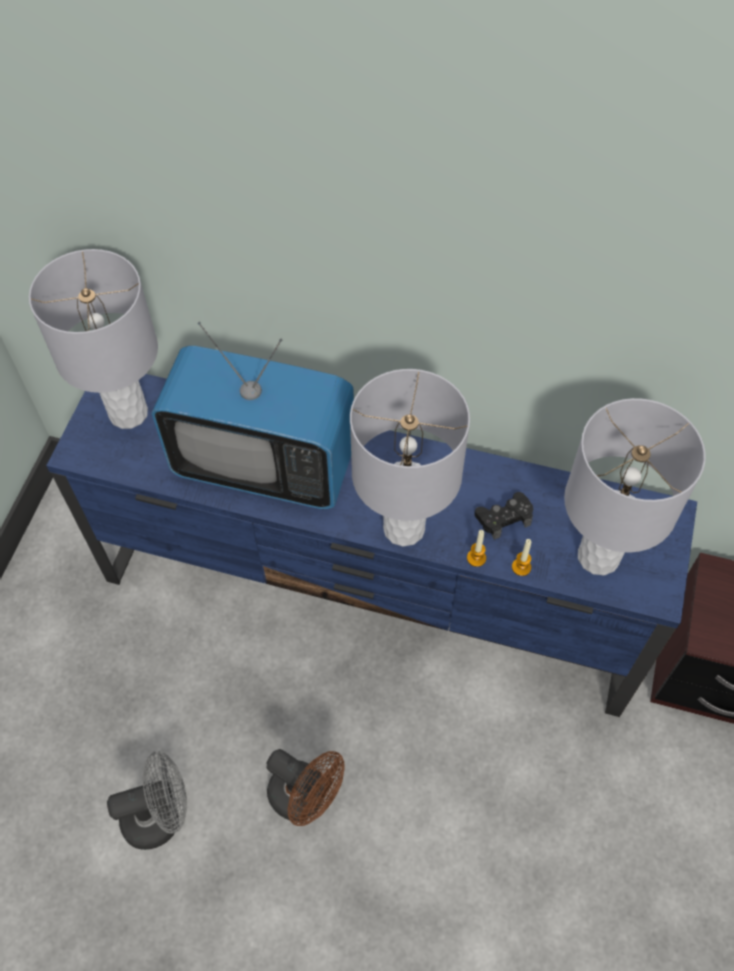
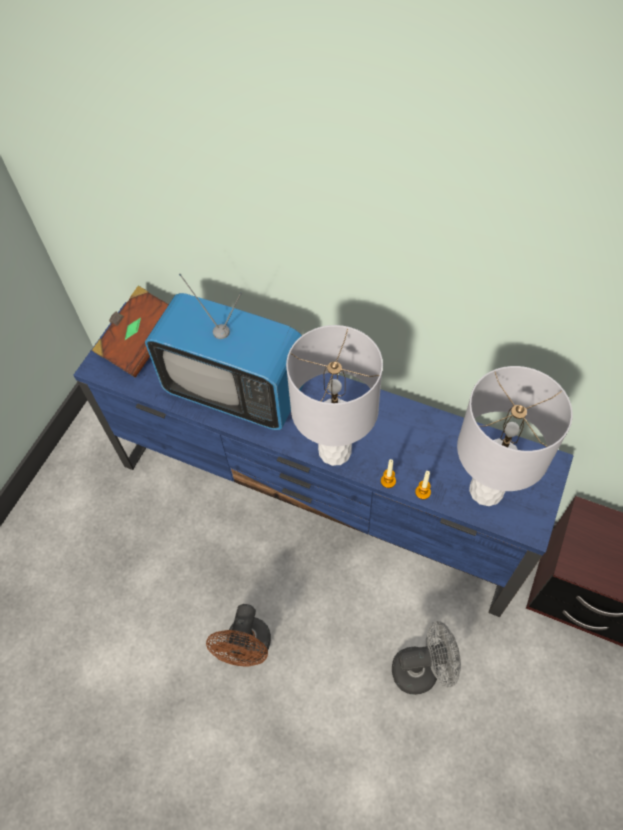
camera: 10 degrees right, 0 degrees up
(127, 413) = (139, 341): grey table lamp -> brown book
(160, 816) = (137, 648): grey fan -> grey fan (422, 669)
(306, 797) = (247, 648): brown fan -> brown fan turned 60 degrees clockwise
(504, 518) = (415, 452): black game controller -> none

